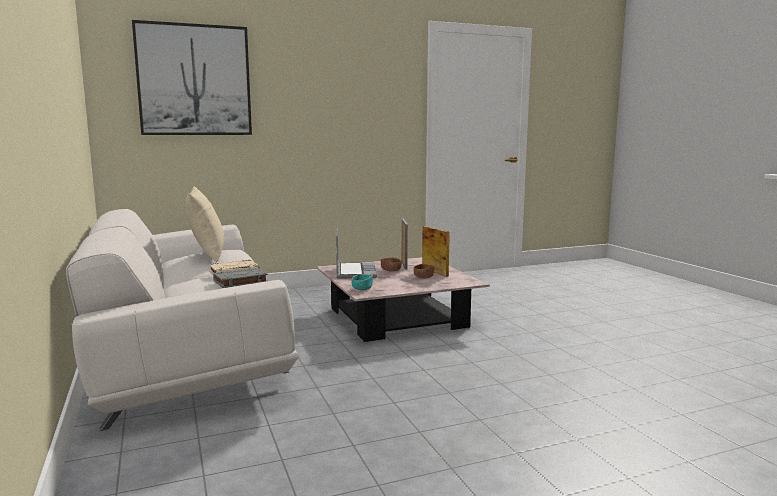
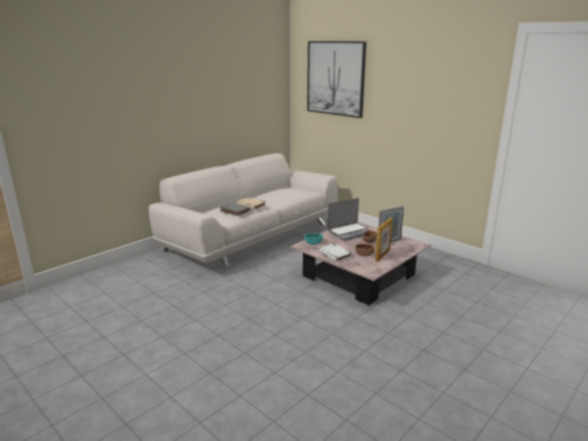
camera: 65 degrees right, 10 degrees up
(207, 255) = (282, 192): beige pillow -> none
(411, 286) = (335, 255): none -> white book

